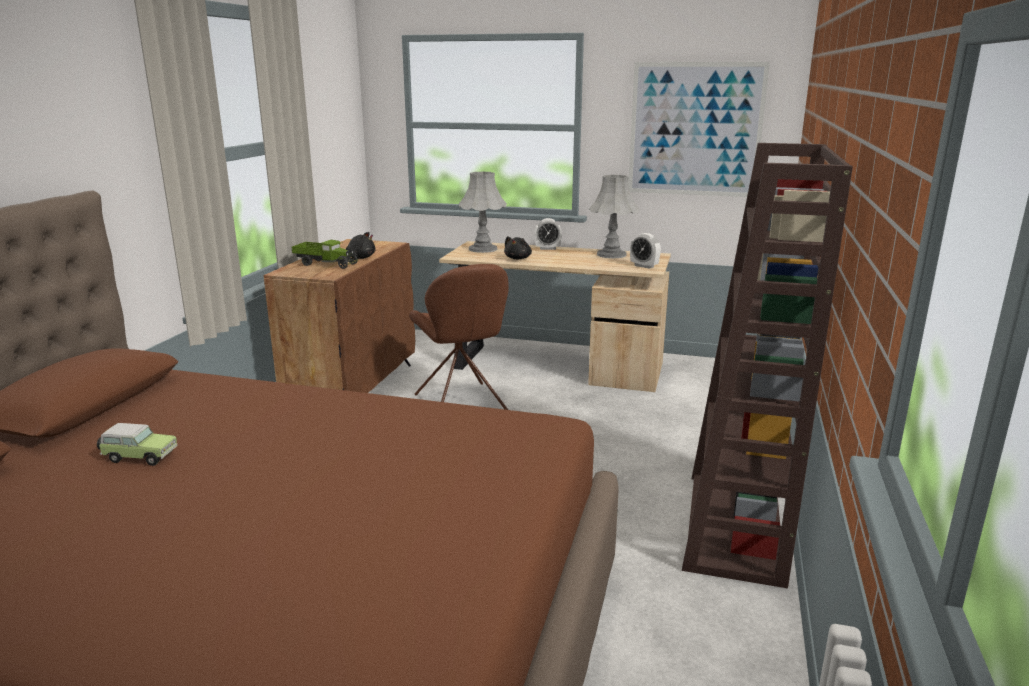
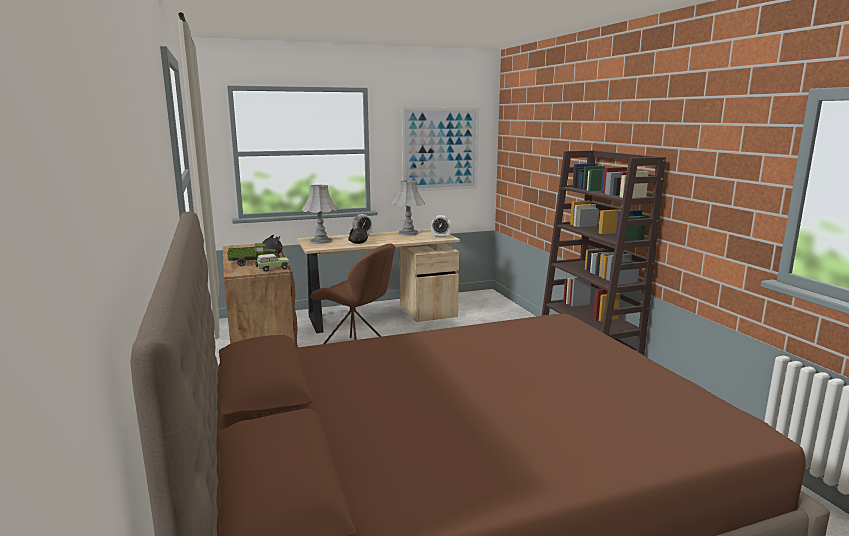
camera: 35 degrees left, 5 degrees down
(138, 457) = (387, 396): toy car -> toy car (272, 269)

